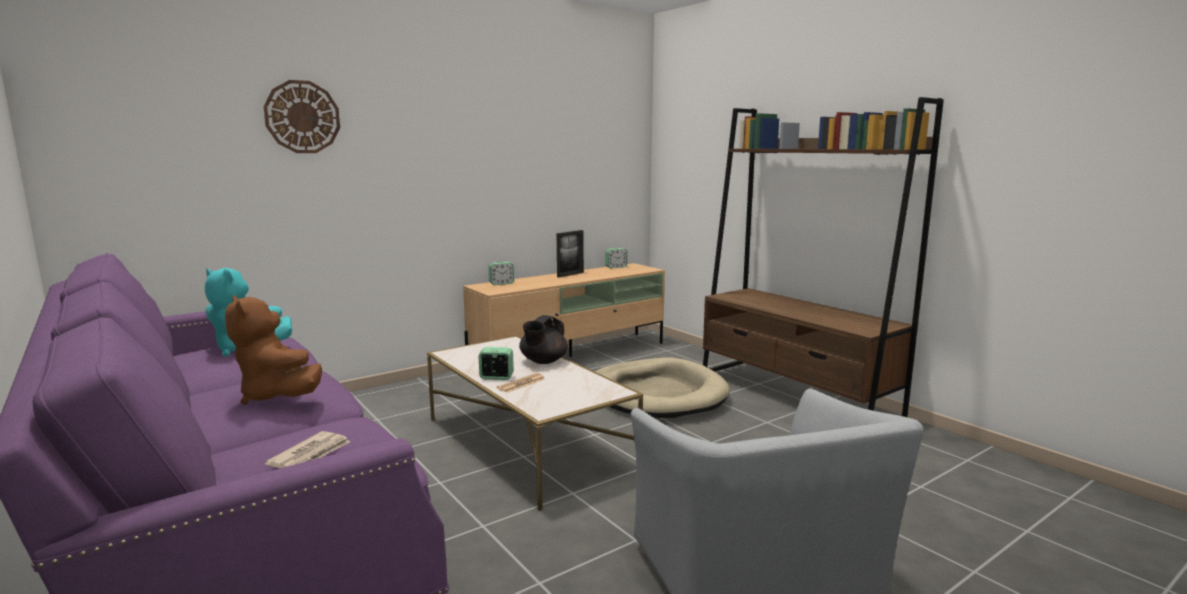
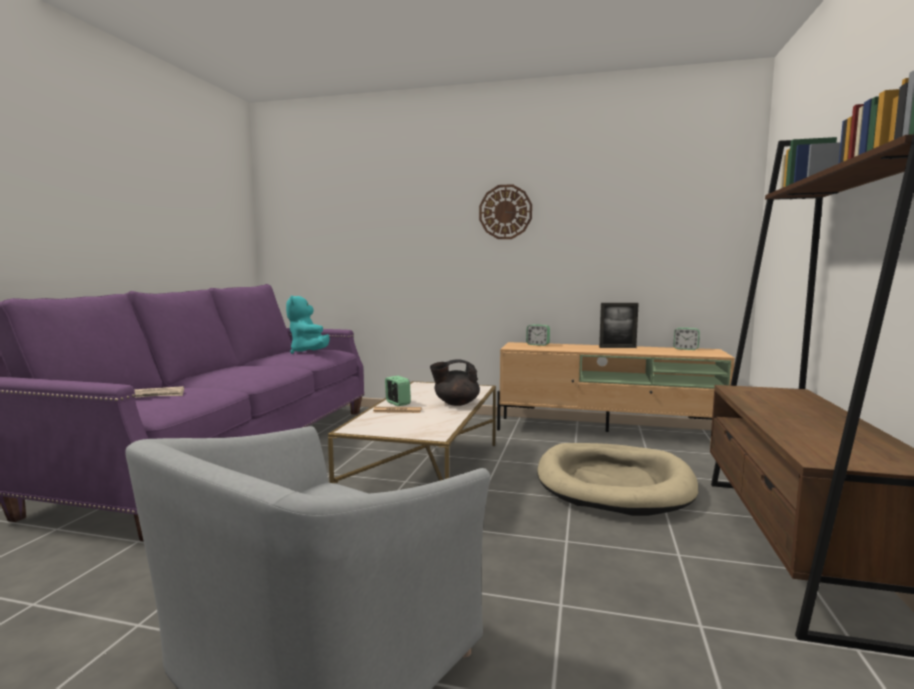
camera: 50 degrees right, 5 degrees down
(277, 396) = (241, 372): brown plush toy -> none
(302, 117) = (394, 201): wall clock -> wall clock (505, 212)

